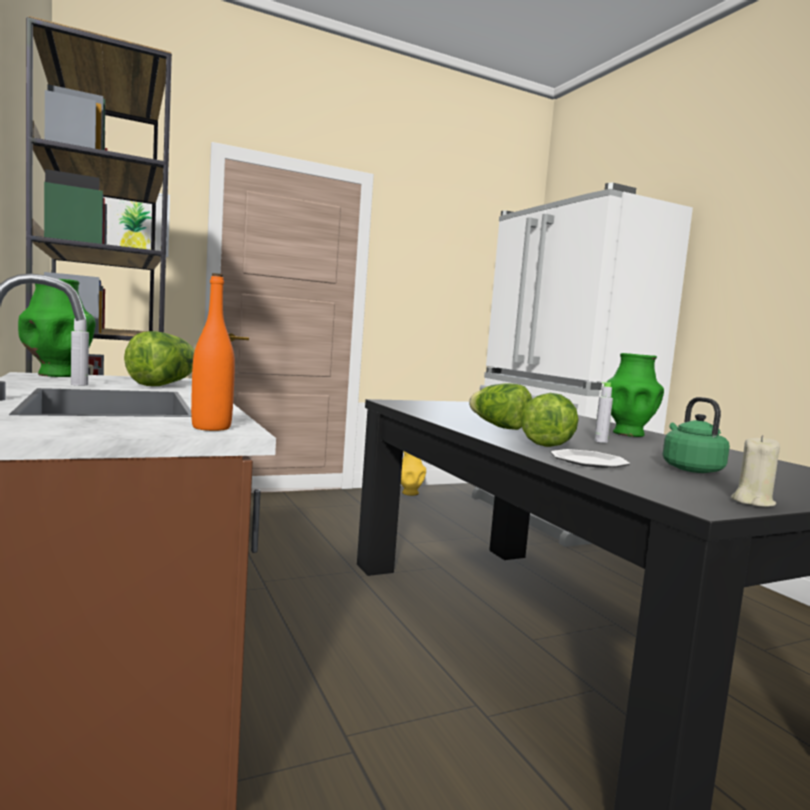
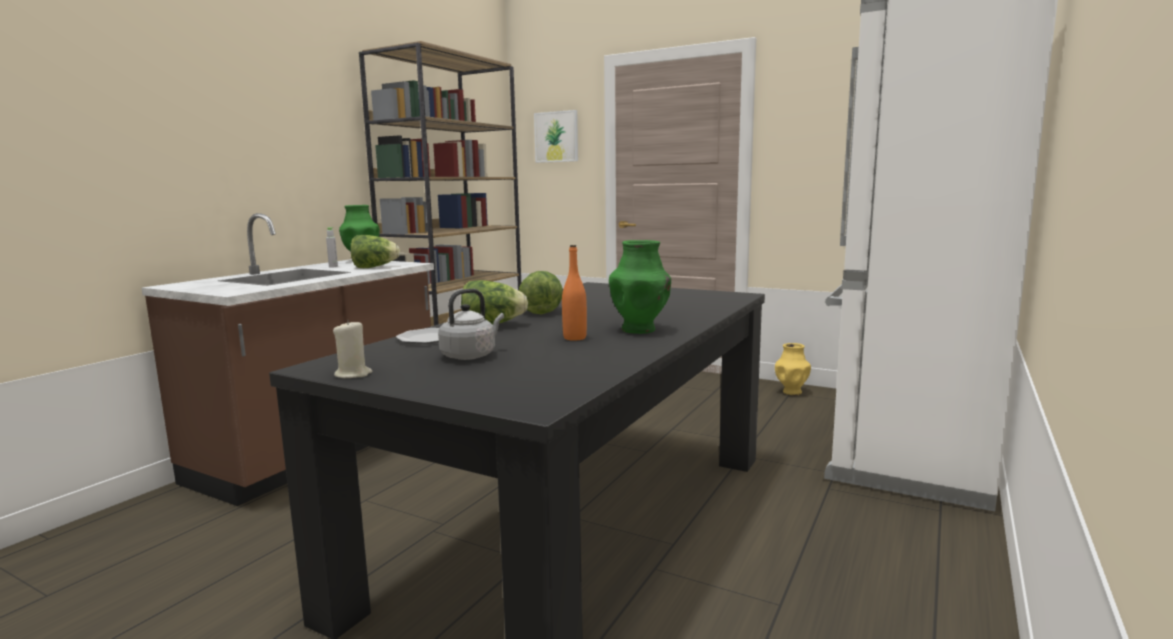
camera: 55 degrees right, 5 degrees up
(211, 427) = (234, 290): orange bottle -> orange bottle (574, 338)
(600, 441) = (553, 330): grey bottle -> none
(690, 469) = (471, 355): green kettle -> grey kettle

